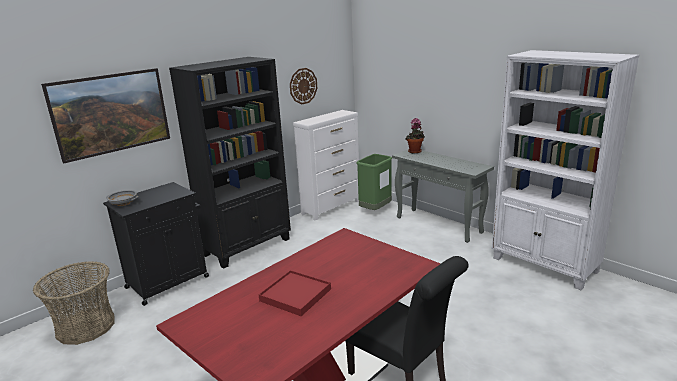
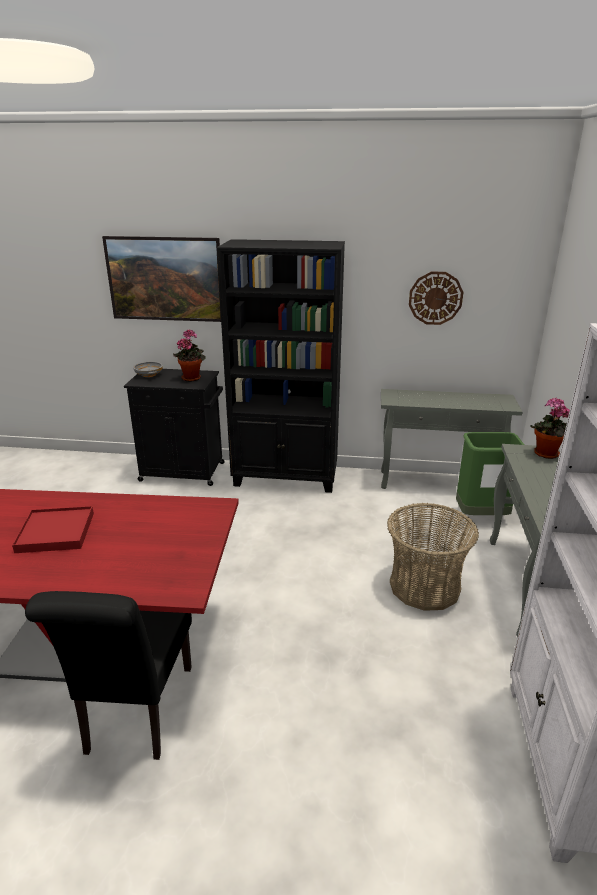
camera: 50 degrees right, 5 degrees up
(86, 326) = (91, 474): basket -> basket (425, 586)
(165, 191) = (192, 378): none -> potted plant
(332, 207) = (439, 483): white dresser -> grey console table

